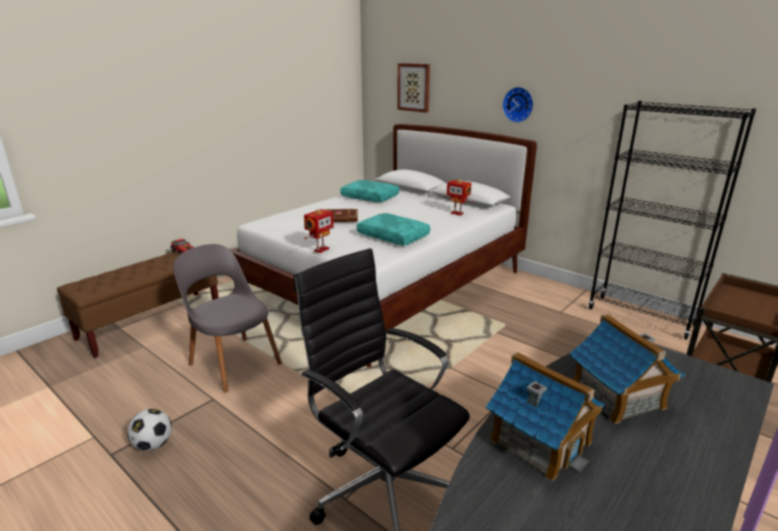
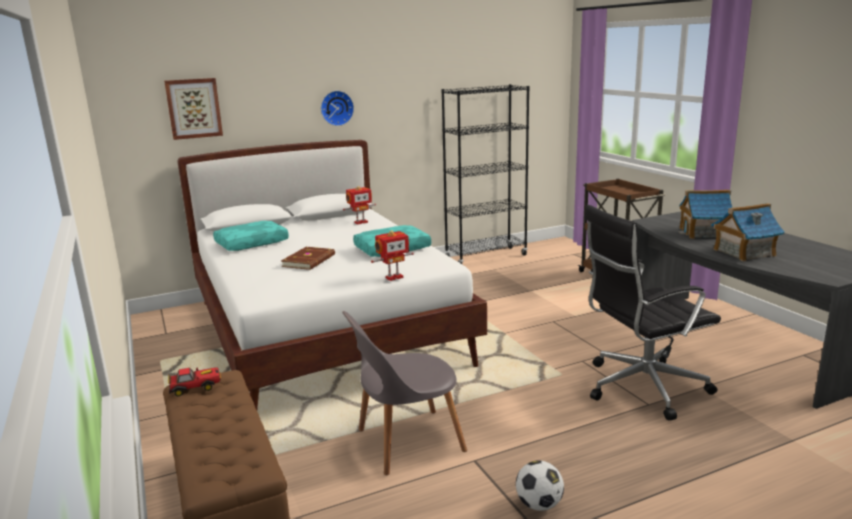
camera: 65 degrees left, 5 degrees down
(320, 249) = (393, 277): toy robot -> toy robot turned 90 degrees clockwise

